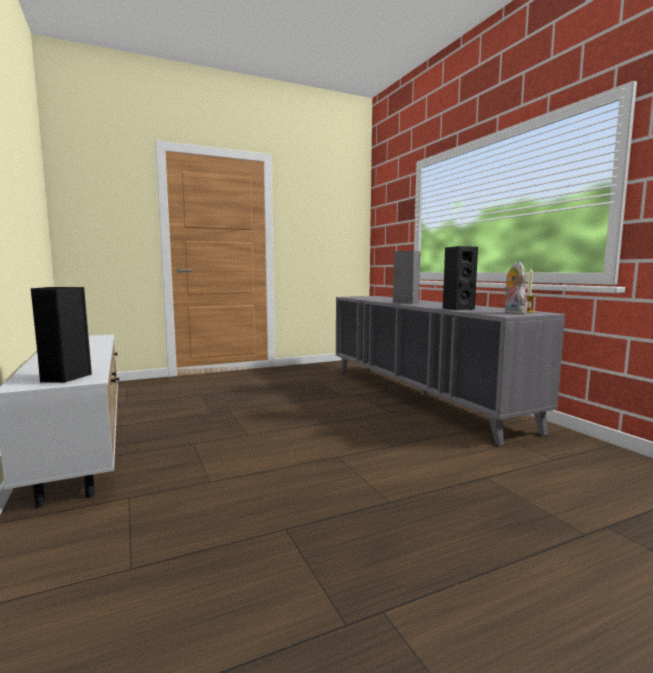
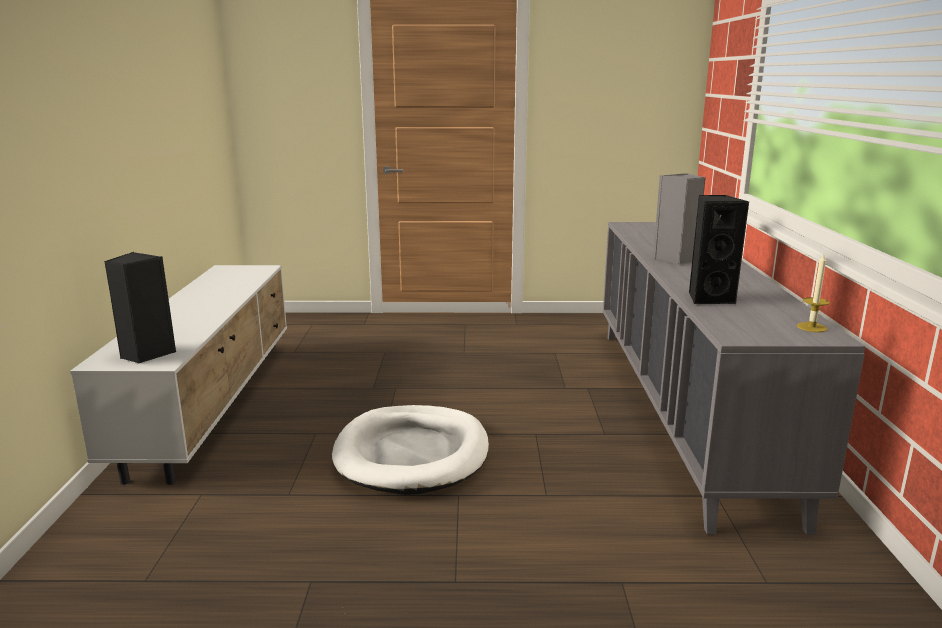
camera: 25 degrees right, 10 degrees up
(281, 442) = (412, 454): none -> white dog bed
(512, 313) = (768, 330): plush toy -> none

